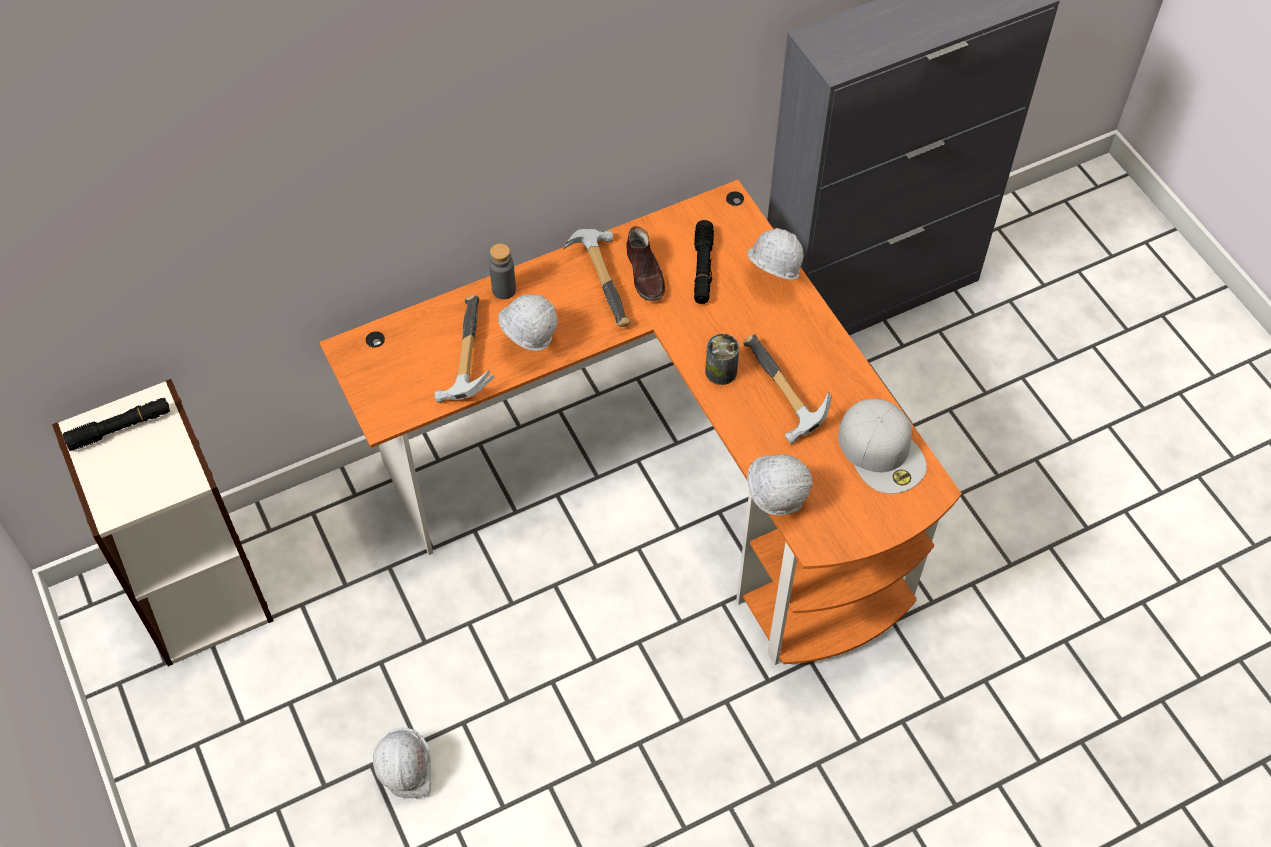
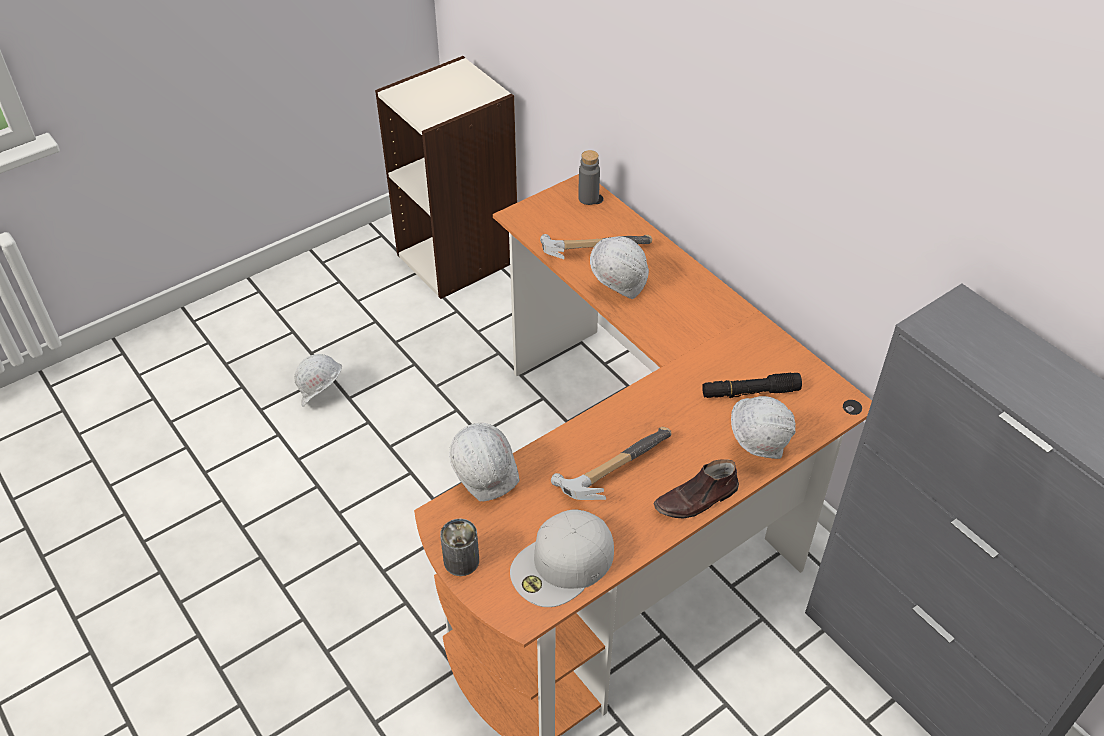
camera: 80 degrees right, 10 degrees down
(120, 428) = (465, 82): black flashlight -> none
(504, 290) = (672, 262): grey bottle -> grey bottle (588, 198)
(607, 280) = (708, 326): hammer -> none
(645, 274) = (726, 351): brown shoe -> brown shoe (696, 500)
(721, 371) = (627, 421): can -> can (461, 560)

